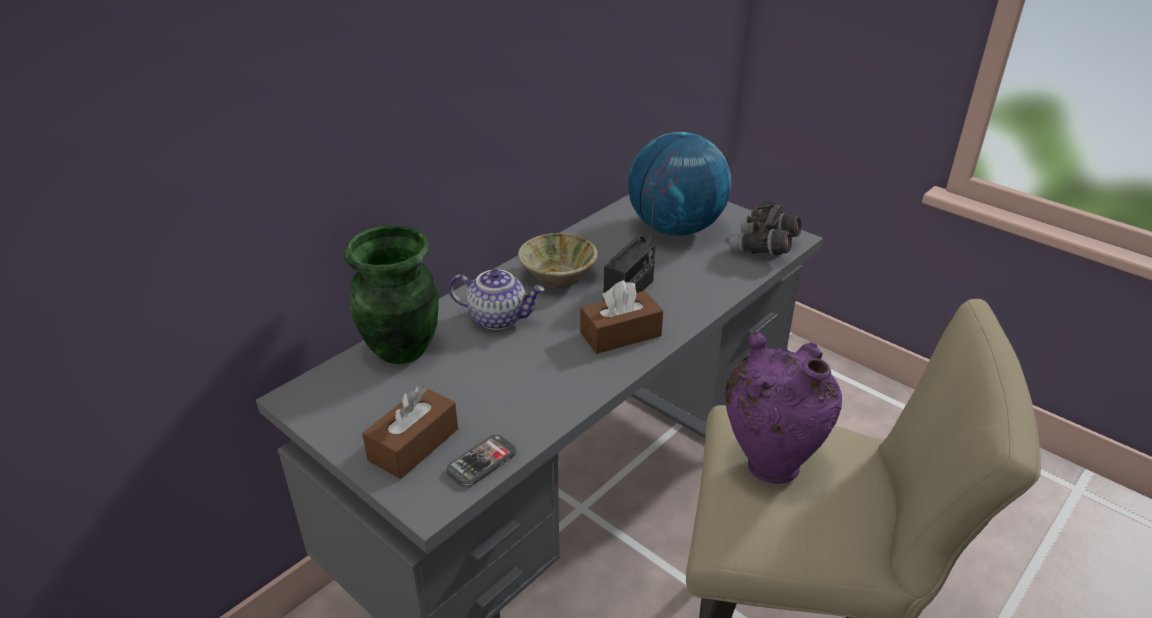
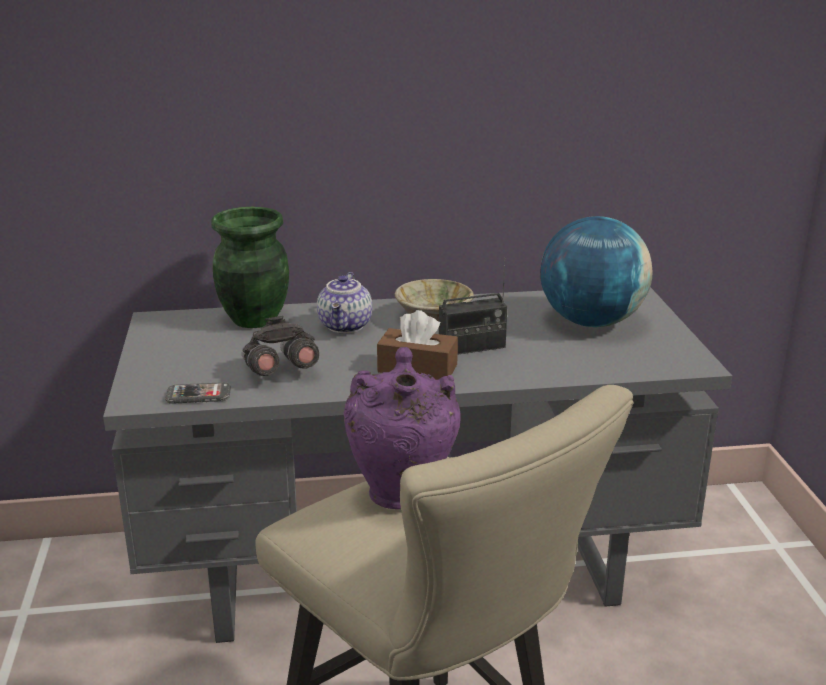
camera: 40 degrees right, 10 degrees down
(413, 444) = (176, 369): brown tissue box -> none
(498, 318) = (346, 326): teapot -> teapot turned 45 degrees clockwise
(763, 248) = (651, 362): grey binoculars -> grey binoculars (279, 371)

